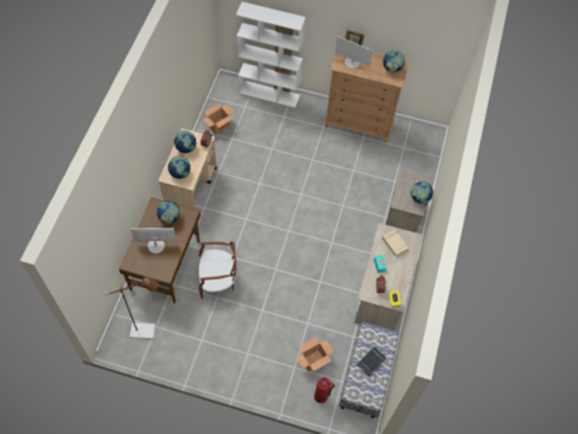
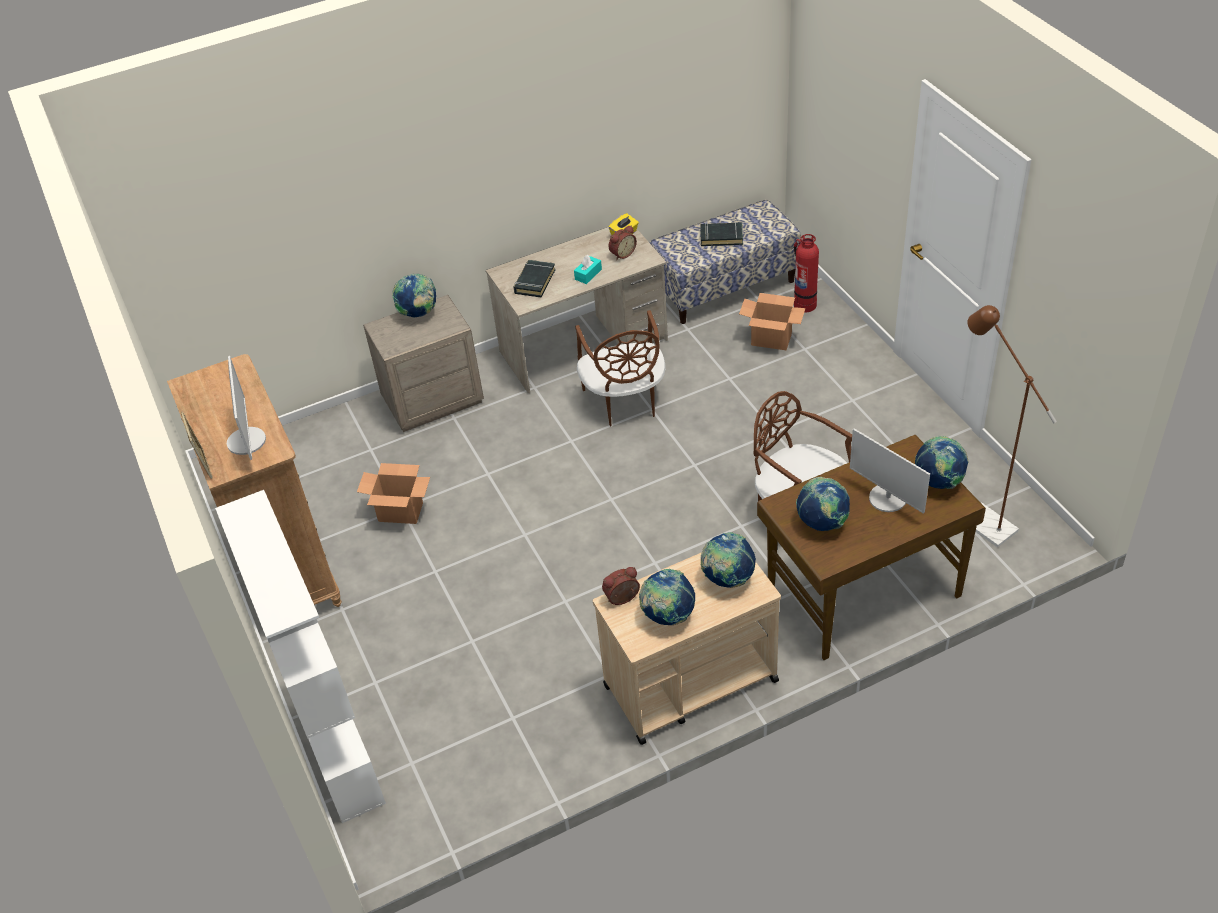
camera: 125 degrees left, 15 degrees down
(218, 126) = (506, 763): cardboard box -> cardboard box (401, 512)
(333, 276) = (624, 402): none -> brown chair
(392, 69) = (213, 386): globe -> globe (939, 481)
(395, 244) = (534, 281): beige book -> black book

